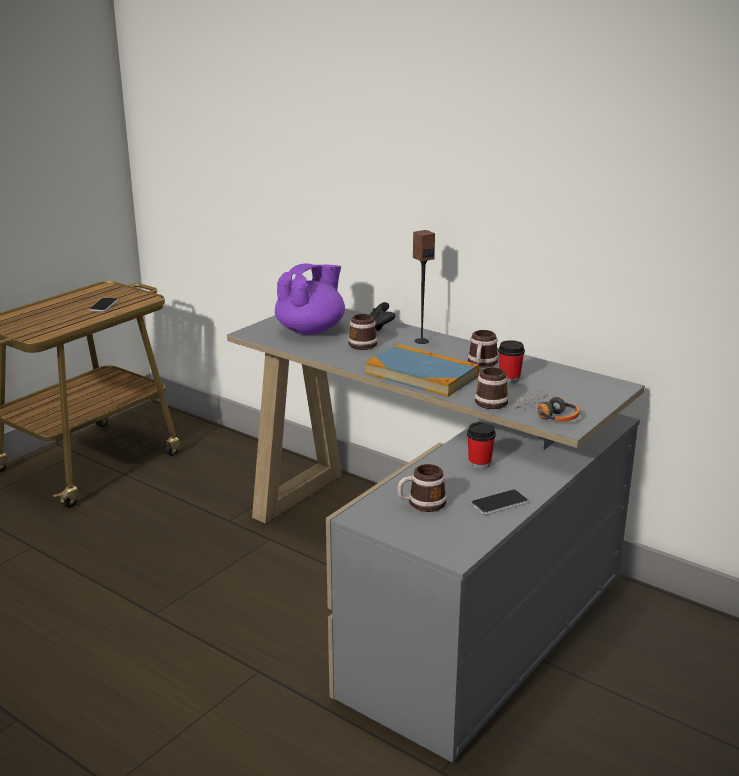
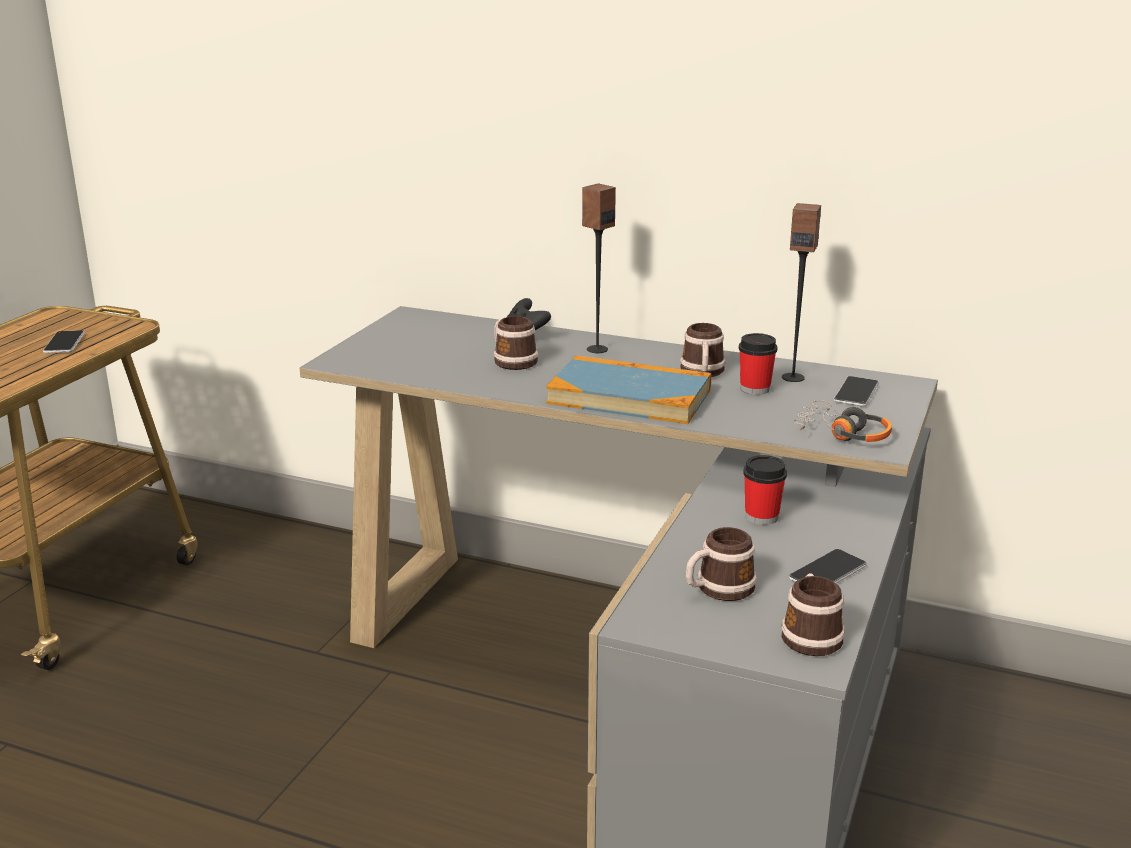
camera: 15 degrees left, 0 degrees up
(311, 330) = (426, 349): purple teapot -> none
(492, 400) = (753, 422): mug -> mug (810, 634)
(541, 373) = (793, 377): none -> speaker
(578, 388) = (856, 393): none -> phone

